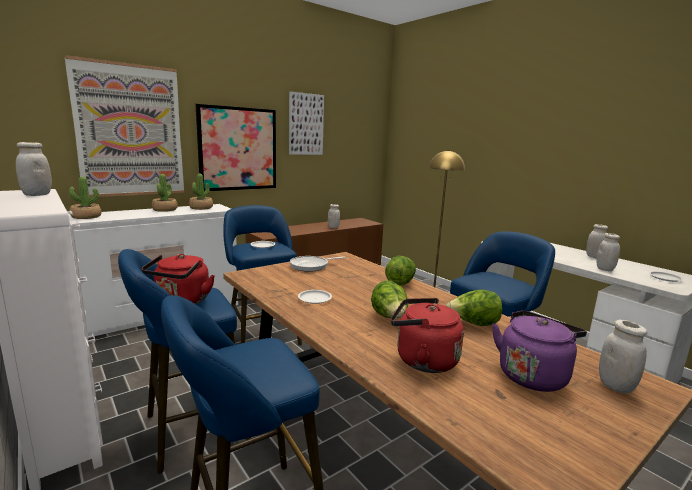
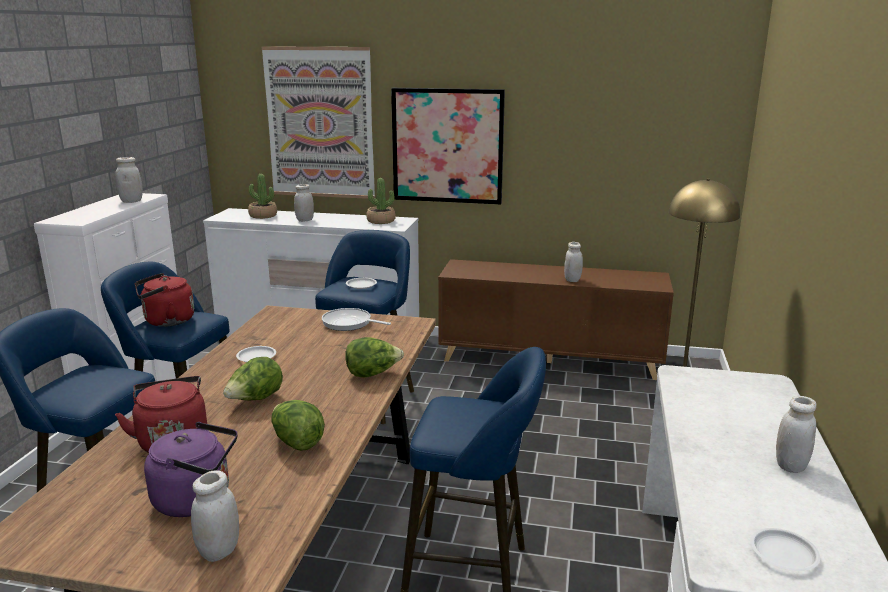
camera: 50 degrees right, 5 degrees up
(165, 209) = (342, 218): potted plant -> none
(306, 124) = (561, 109): picture -> none
(604, 269) = (713, 486): white jar -> white jar (305, 220)

